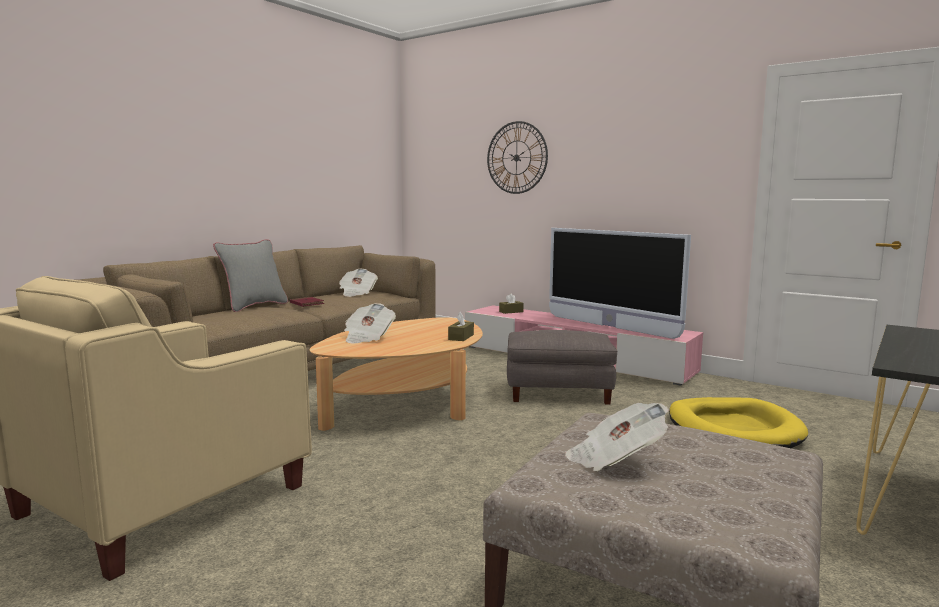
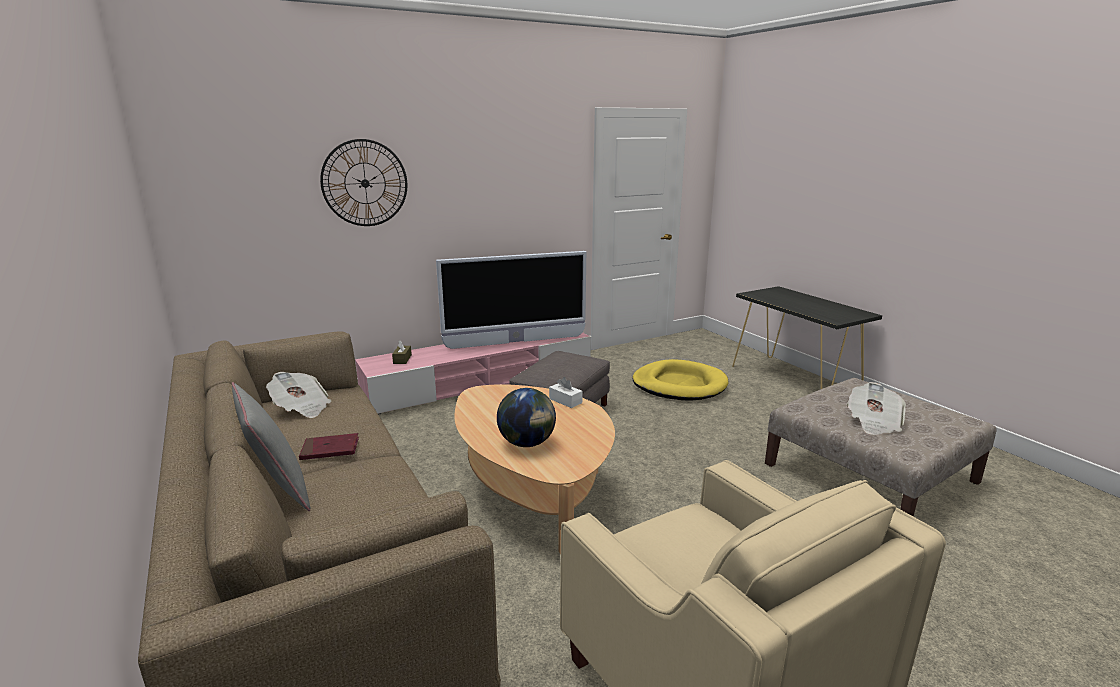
camera: 65 degrees left, 10 degrees up
(368, 338) = (527, 443): newspaper -> globe
(461, 337) = (565, 401): brown tissue box -> white tissue box

